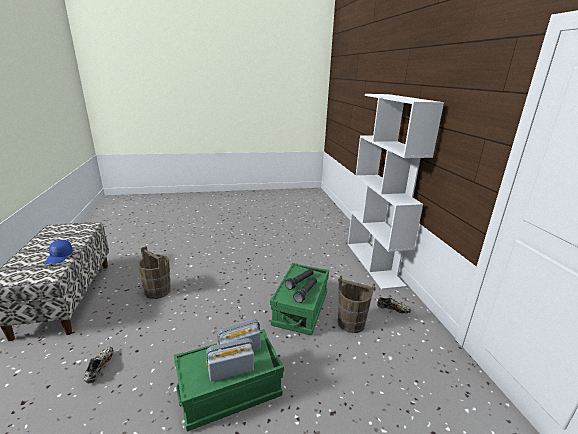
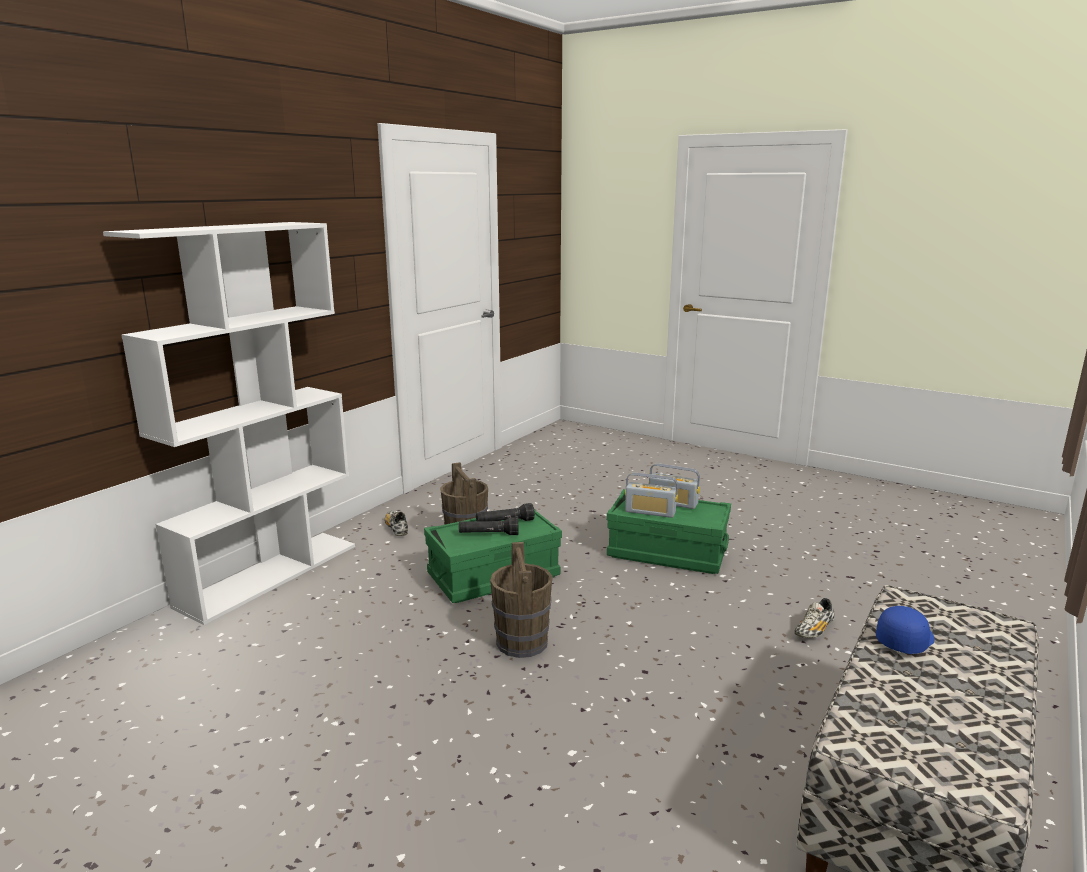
camera: 135 degrees left, 5 degrees down
(157, 291) = (688, 715): brown bucket -> brown bucket (522, 642)

